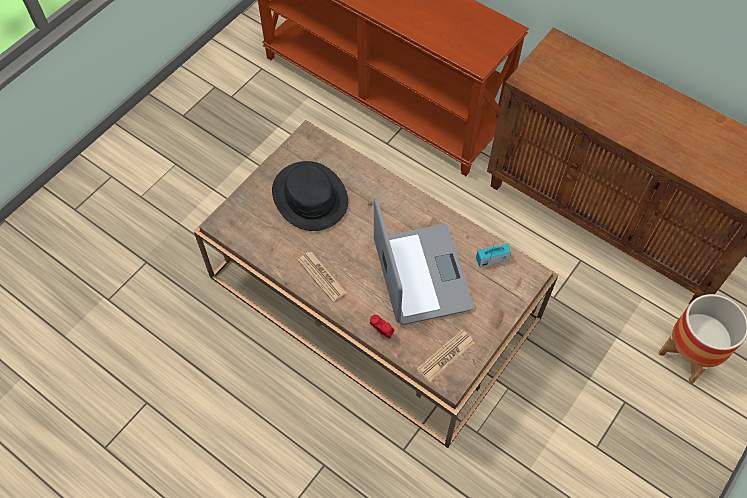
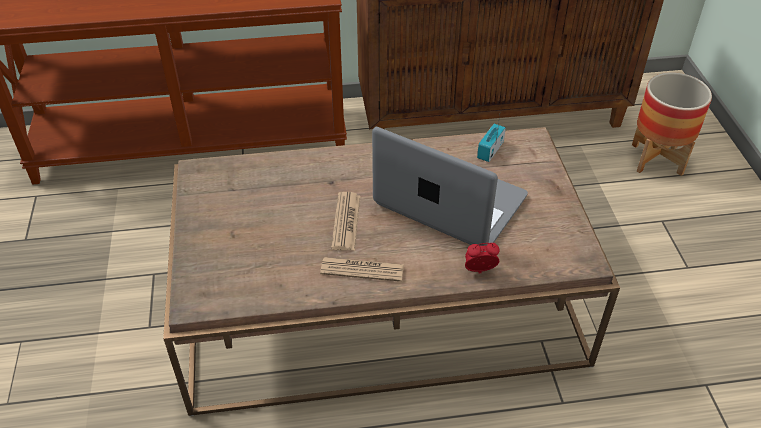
camera: 45 degrees left, 15 degrees down
(309, 197) = (264, 216): black hat -> none
(446, 356) = (554, 245): newspaper -> newspaper (346, 222)

